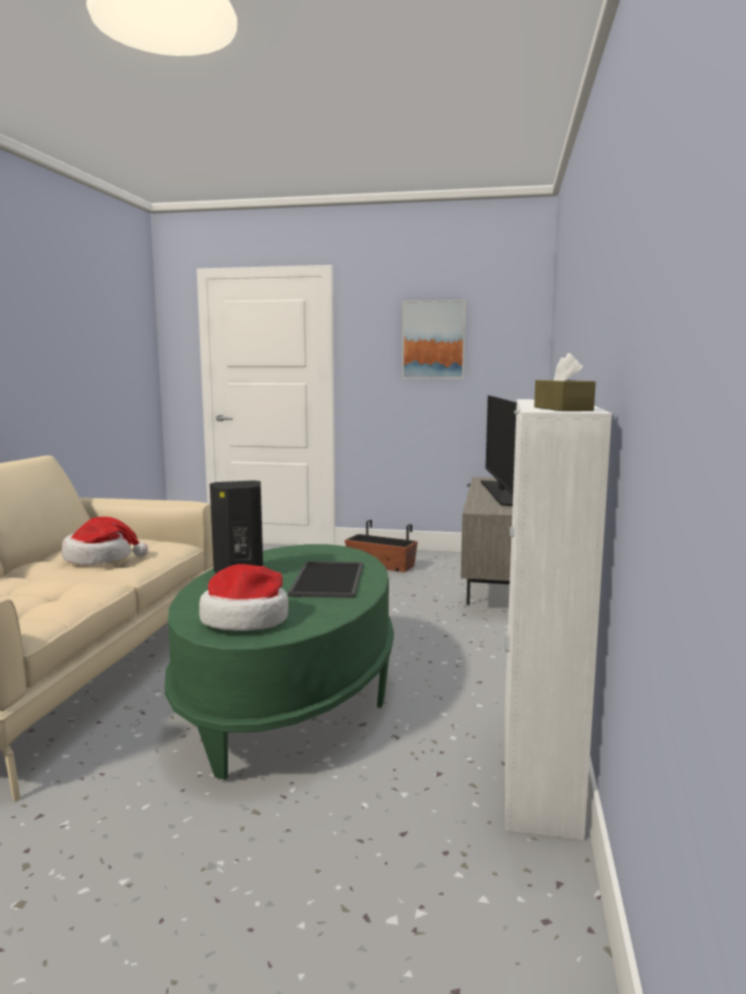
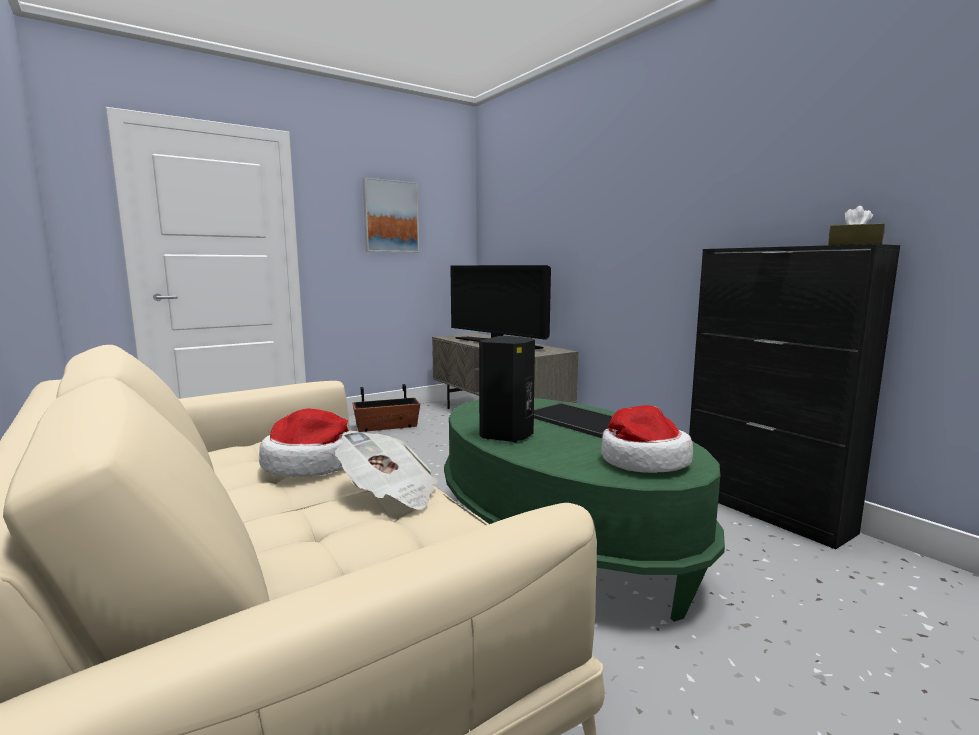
camera: 45 degrees left, 0 degrees up
(80, 586) = (390, 494): none -> newspaper
(537, 767) = (765, 510): white cabinet -> black cabinet

